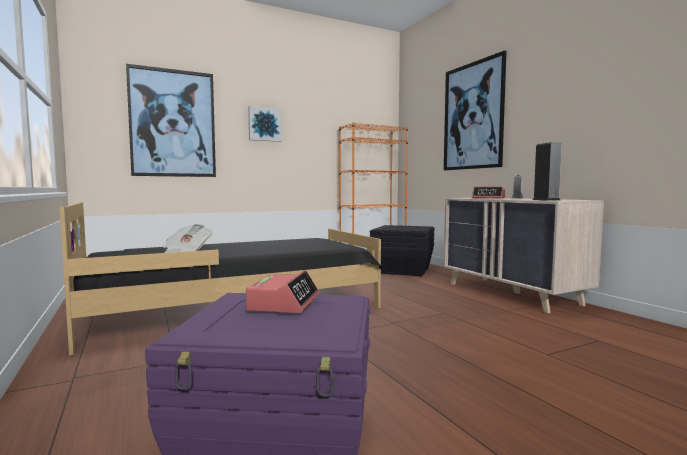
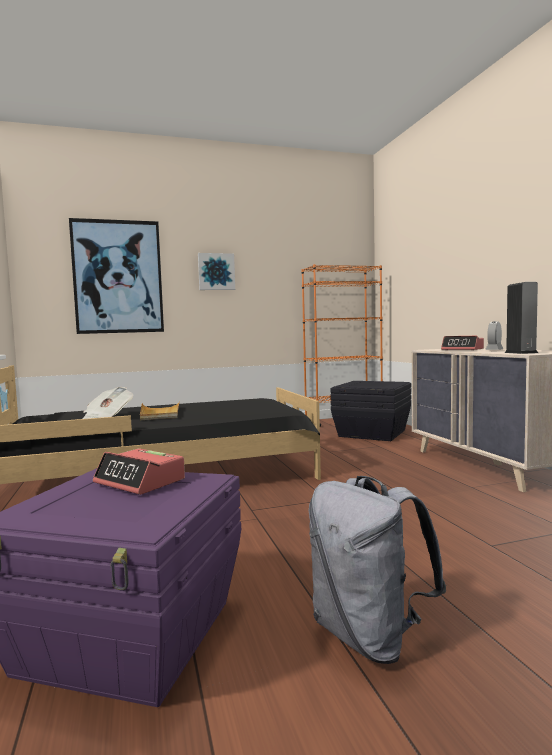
camera: 10 degrees right, 0 degrees up
(235, 249) = (160, 413): none -> beige tray
(284, 303) = (140, 481): alarm clock -> alarm clock turned 105 degrees clockwise
(473, 116) = (451, 250): picture -> none
(493, 430) = (369, 636): none -> grey backpack

